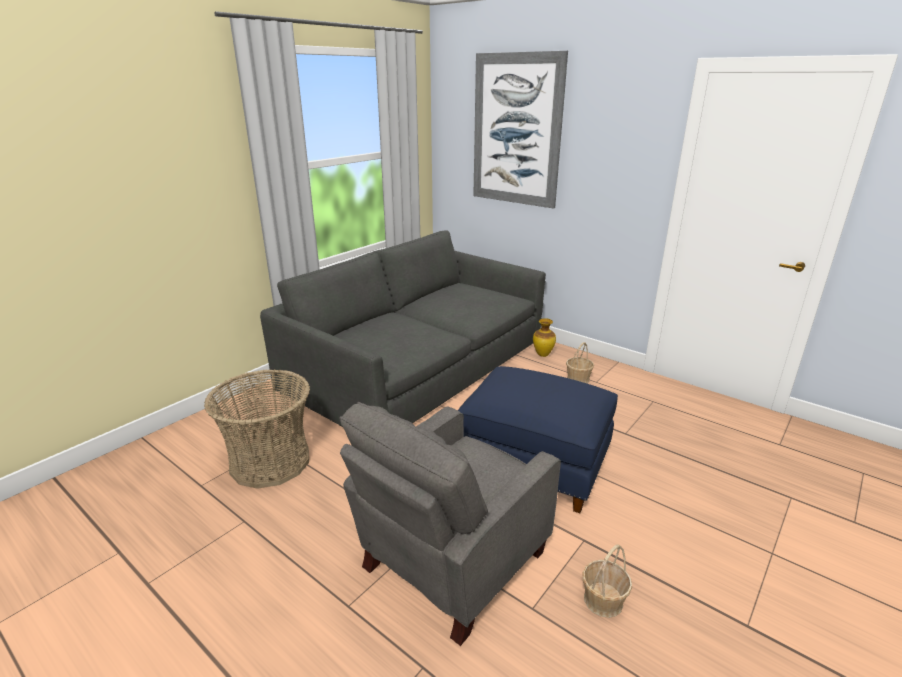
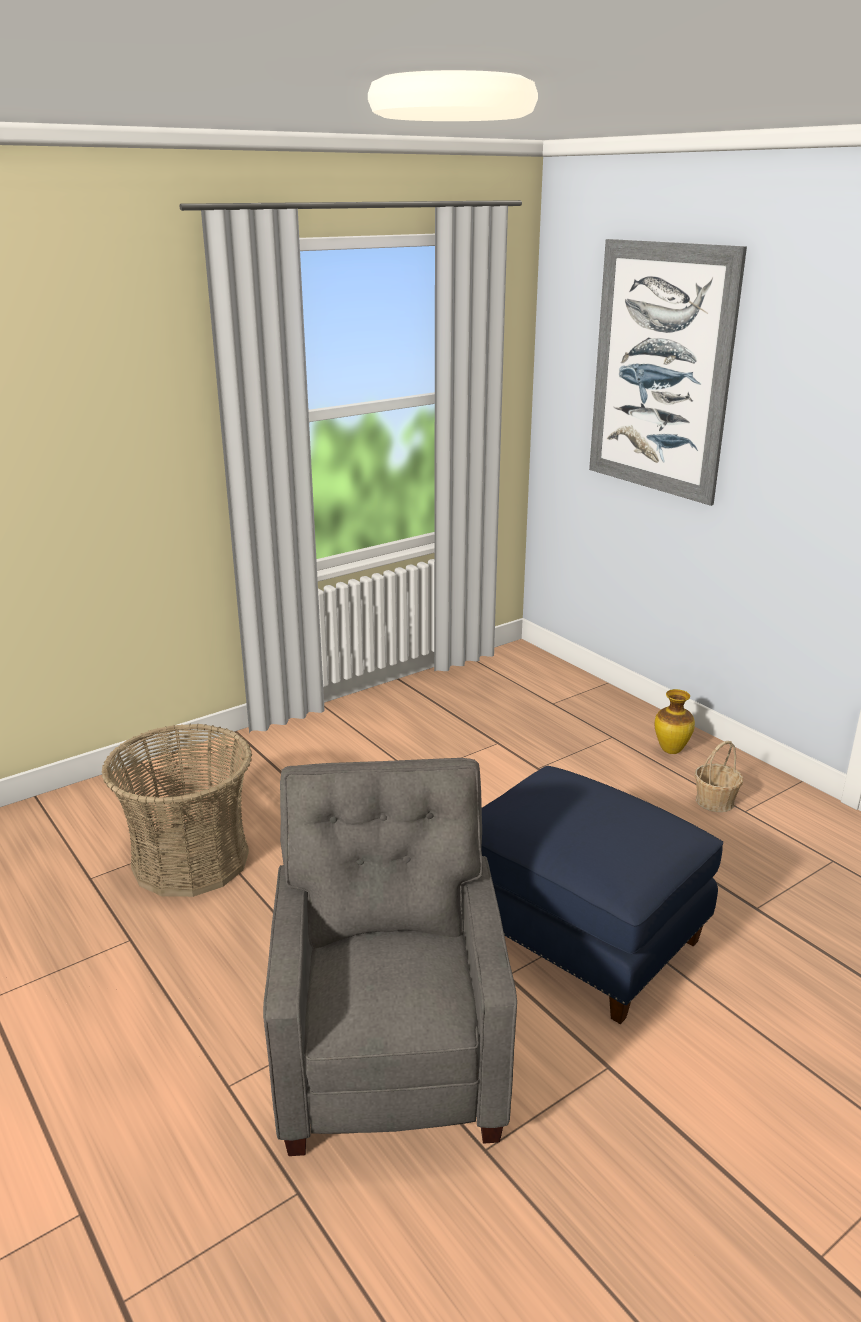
camera: 15 degrees right, 0 degrees up
(417, 365) = (456, 741): grey sofa -> none
(450, 562) = (391, 1056): grey armchair -> grey armchair turned 120 degrees clockwise
(602, 600) = (598, 1163): basket -> none

